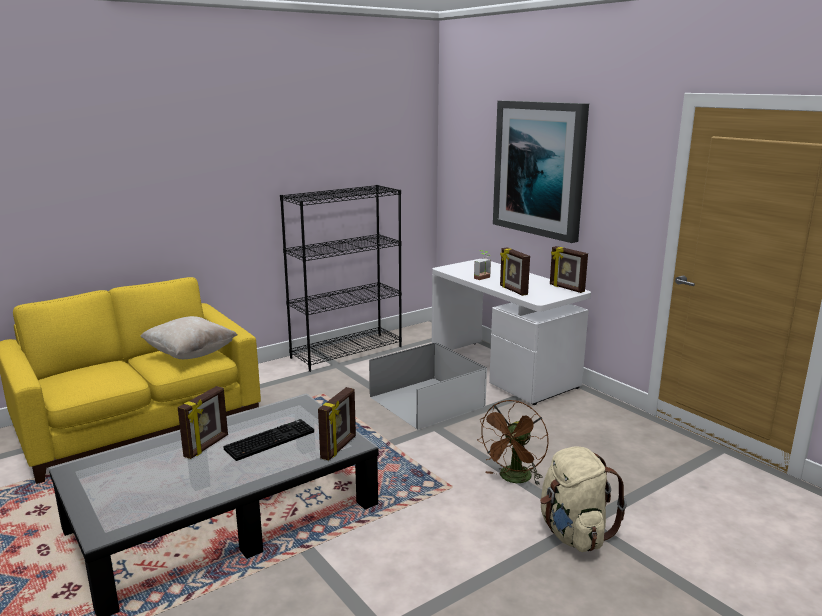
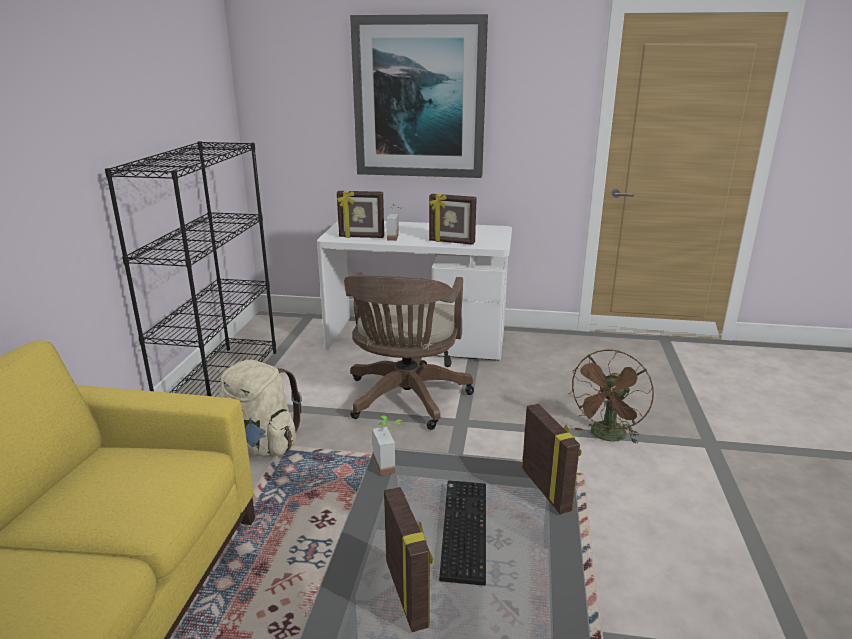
camera: 45 degrees left, 5 degrees up
(191, 354) = (138, 472): beige pillow -> none
(296, 403) = (390, 464): none -> potted plant
(425, 401) = (405, 400): white storage box -> brown office chair
(513, 479) = (607, 437): brown fan -> brown fan turned 45 degrees clockwise
(566, 288) = (486, 228): picture frame -> picture frame (361, 237)
(573, 533) = (722, 458): beige backpack -> beige backpack (260, 445)

